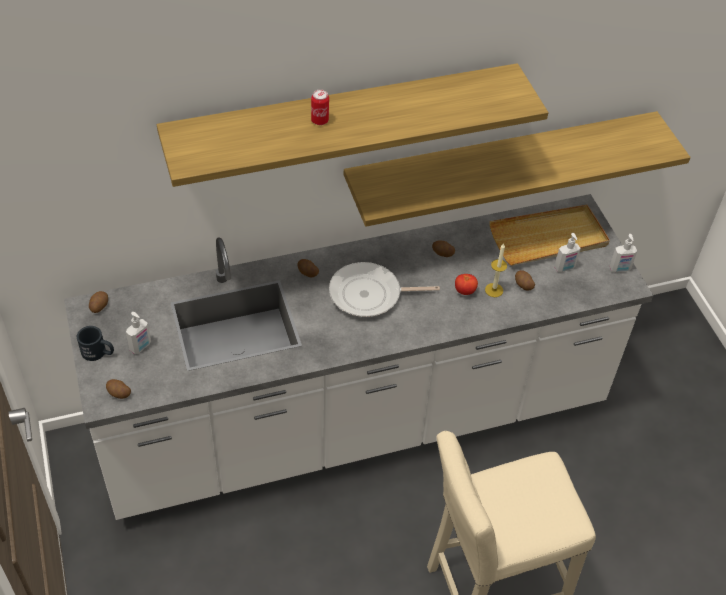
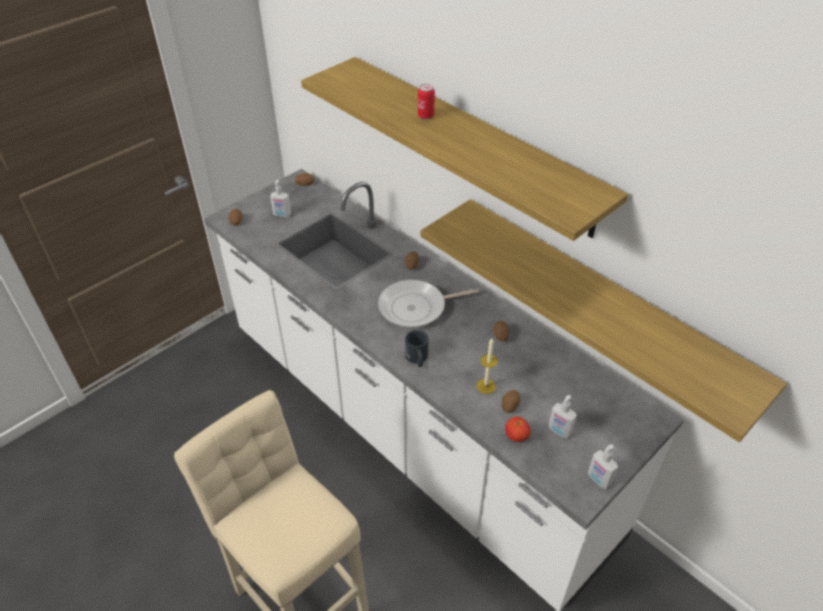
camera: 65 degrees right, 5 degrees down
(98, 352) = (265, 200): black mug -> black mug (417, 359)
(369, 295) = (416, 308): frying pan -> frying pan turned 75 degrees counterclockwise
(465, 291) = (468, 366): tomato -> tomato (516, 436)
(549, 238) = (587, 405): beige tray -> none

